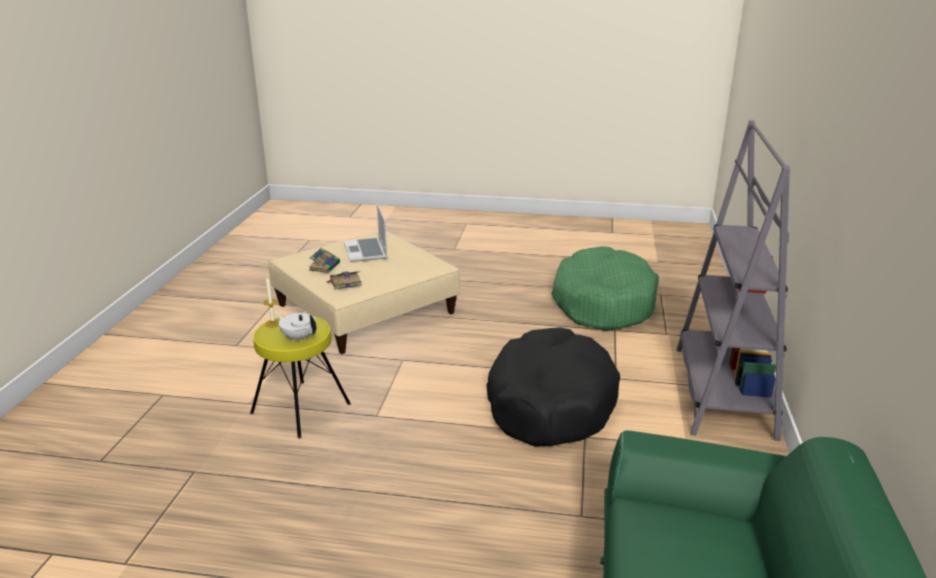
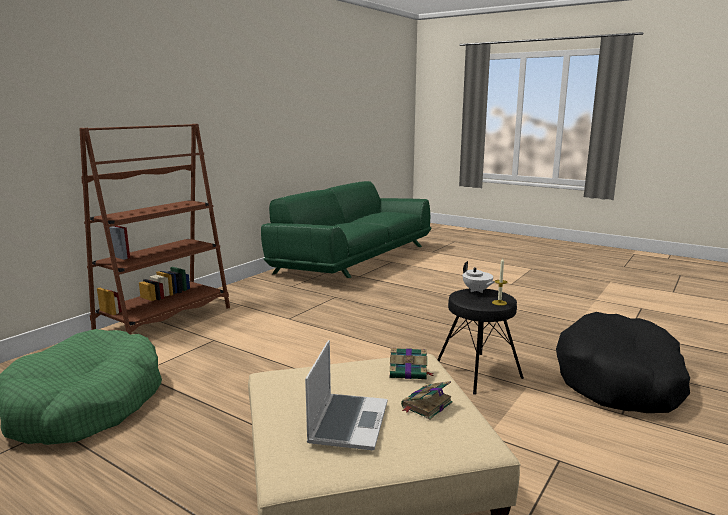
camera: 155 degrees left, 10 degrees down
(300, 408) = (477, 373): yellow stool -> black stool
(549, 403) = (284, 337): black dog bed -> black dog bed (619, 380)
(723, 391) = (165, 319): grey bookcase -> brown bookcase

